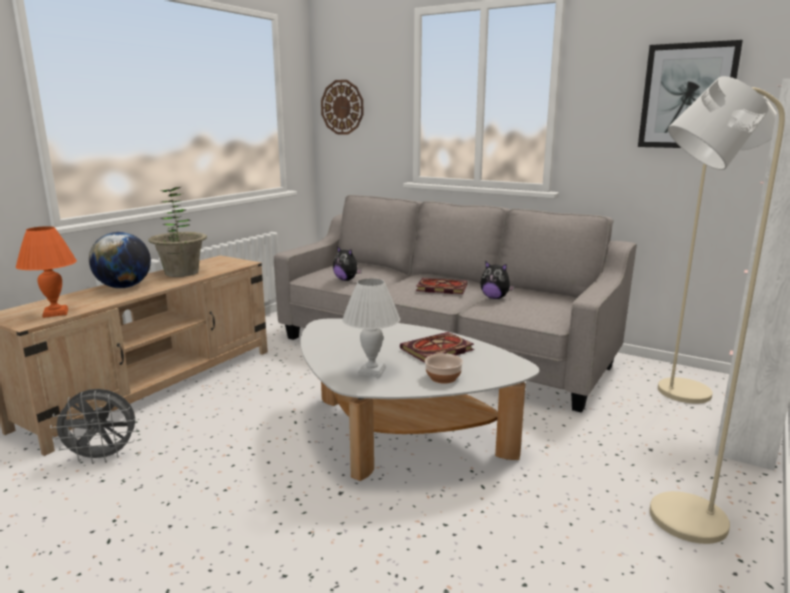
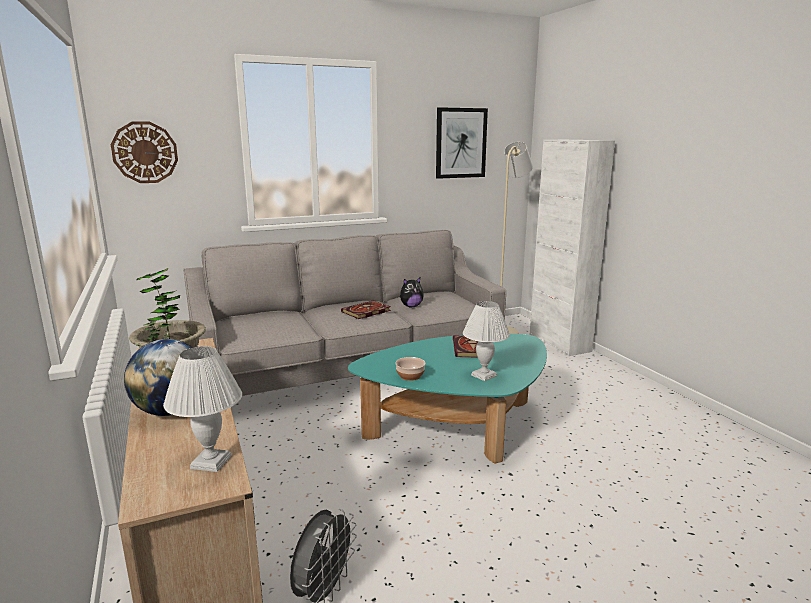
camera: 55 degrees left, 0 degrees up
(54, 313) = (211, 462): orange table lamp -> white table lamp
(346, 280) = (279, 330): plush toy -> none
(399, 436) = (459, 428): white coffee table -> turquoise coffee table
(442, 378) = (519, 360): bowl -> bowl (410, 376)
(673, 519) = (613, 389): beige floor lamp -> none

